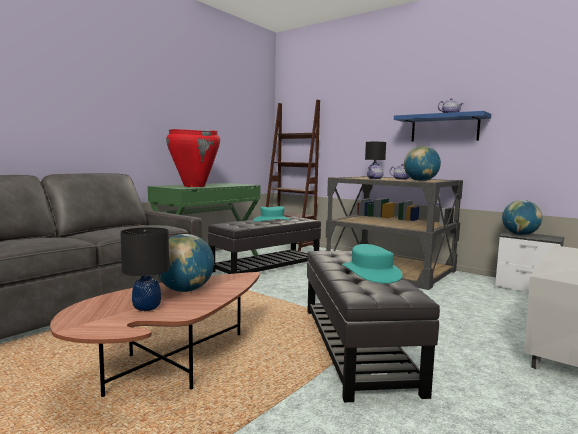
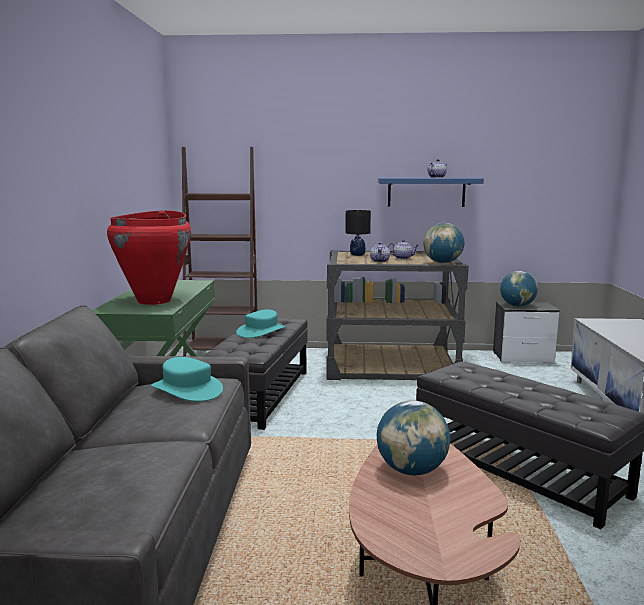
camera: 35 degrees left, 5 degrees up
(148, 308) = (442, 508): black table lamp -> none
(371, 273) = (543, 393): turquoise hat -> turquoise hat (187, 389)

